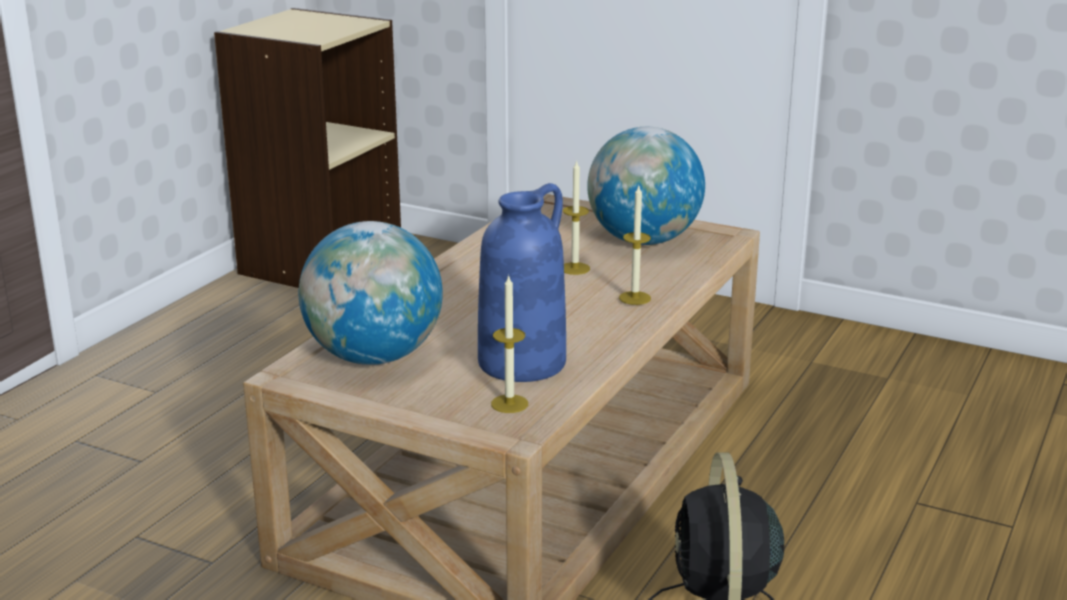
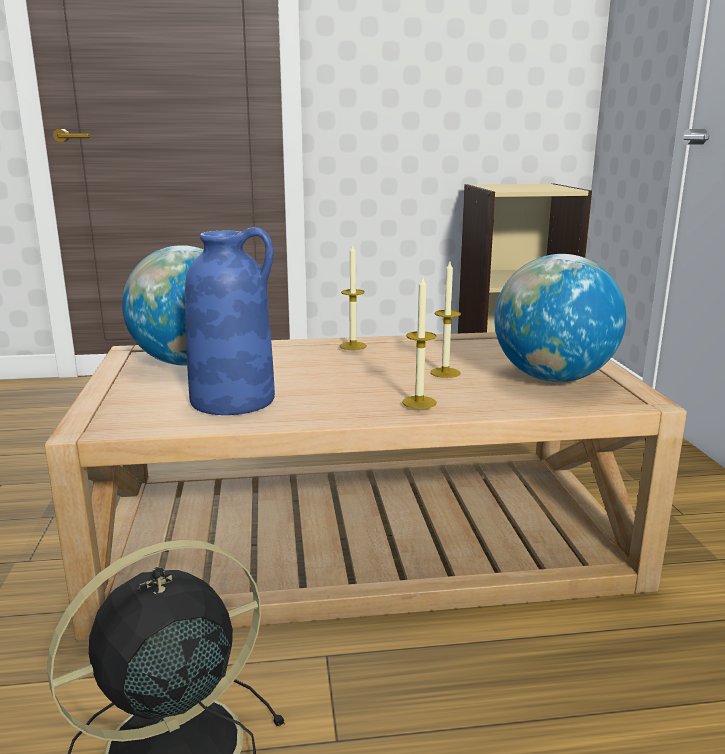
camera: 55 degrees right, 5 degrees down
(509, 404) = (149, 415): candle -> candle (353, 346)

